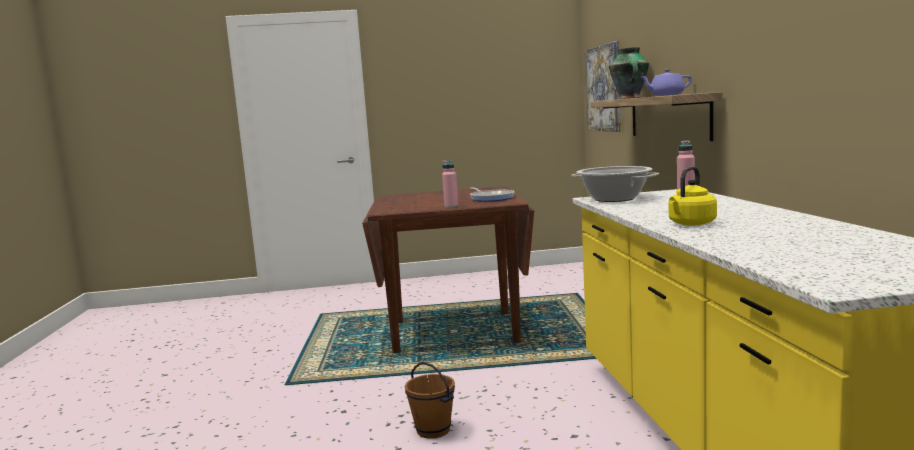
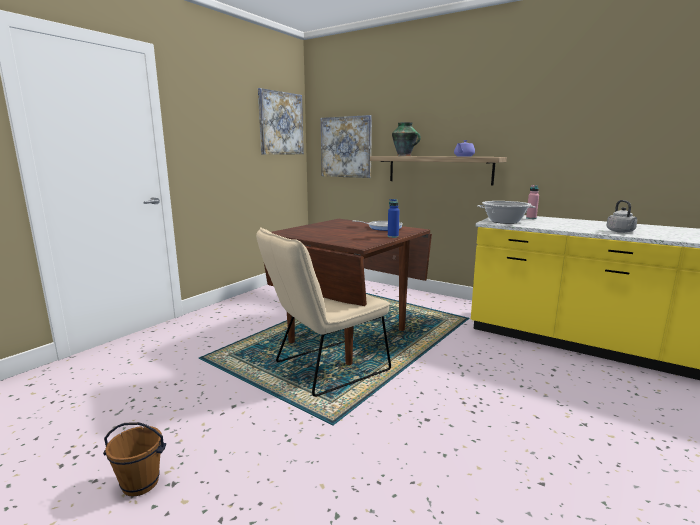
camera: 50 degrees left, 5 degrees up
(373, 349) = (325, 368): none -> beige chair
(432, 431) = (502, 401): brown bucket -> brown bucket (140, 484)
(451, 207) = (393, 236): pink bottle -> blue bottle
(532, 65) = (281, 123): none -> picture
(690, 224) = (621, 231): yellow kettle -> grey kettle

